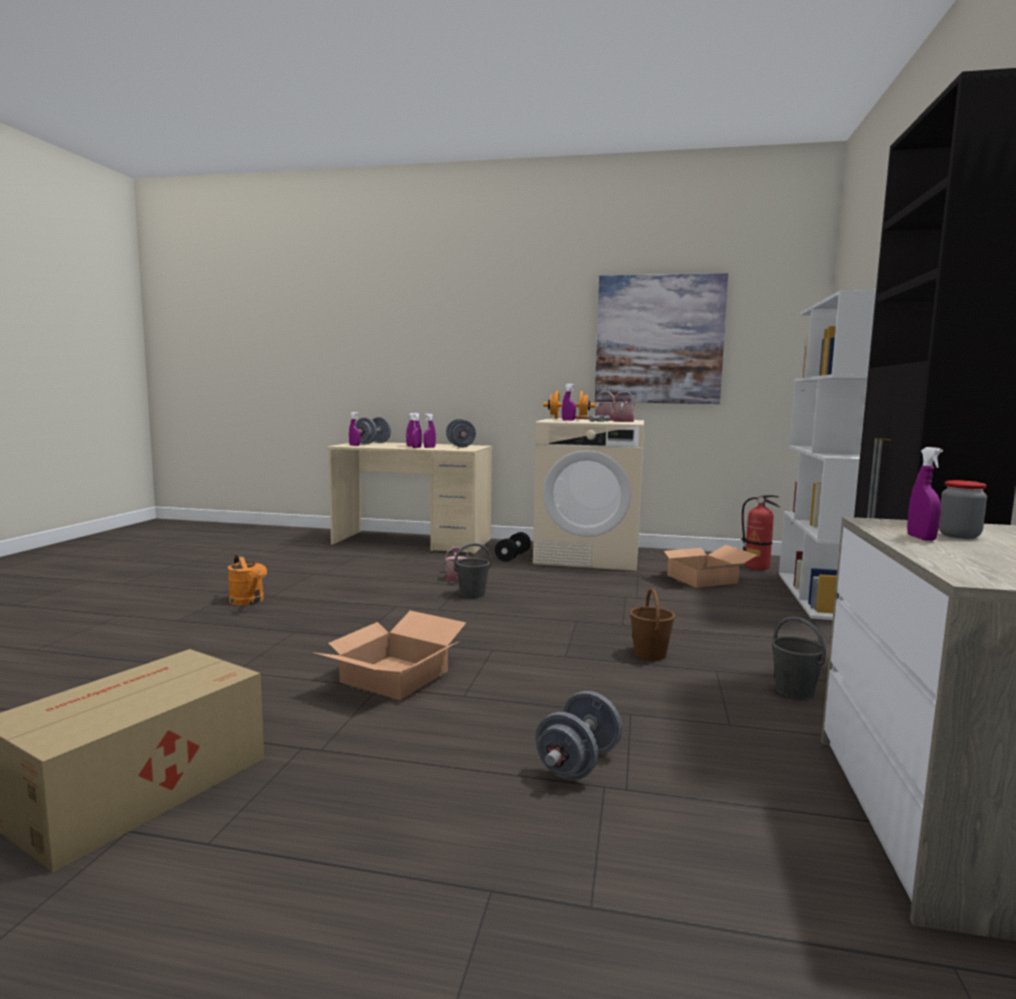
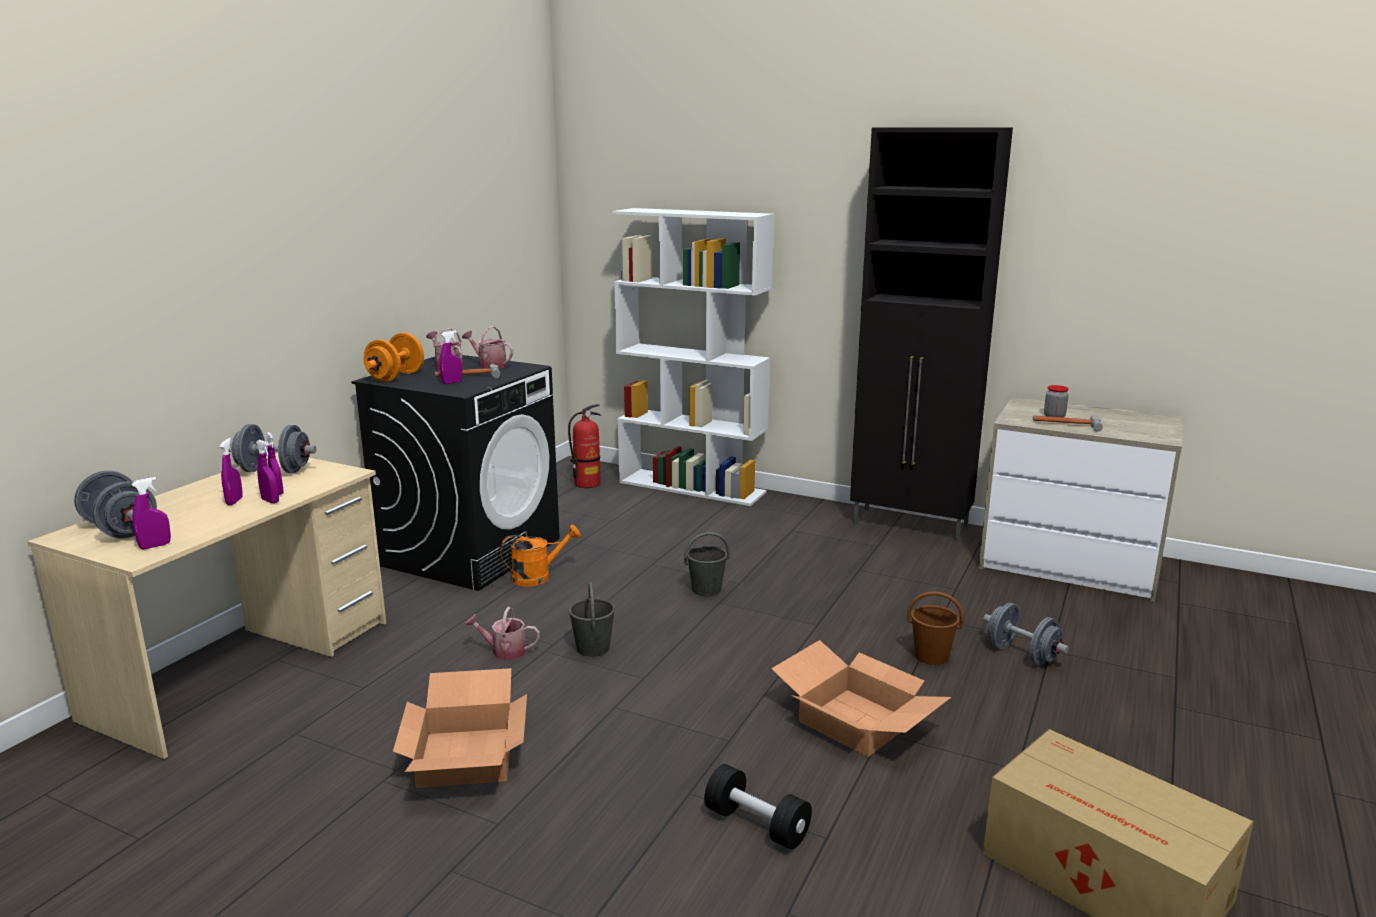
camera: 75 degrees left, 10 degrees up
(249, 602) = (520, 847): orange watering can -> orange watering can (538, 577)
(513, 556) = (427, 598): black dumbbell -> black dumbbell (757, 824)
(589, 556) = (471, 551): beige washing machine -> black washing machine
(650, 654) = (820, 587): brown bucket -> brown bucket (932, 656)
(659, 339) = (439, 241): picture -> none
(701, 578) = (611, 516): cardboard box -> cardboard box (464, 755)
(794, 691) = (901, 554): grey bucket -> grey bucket (706, 590)
(921, 538) = (1065, 424): purple spray bottle -> hammer

